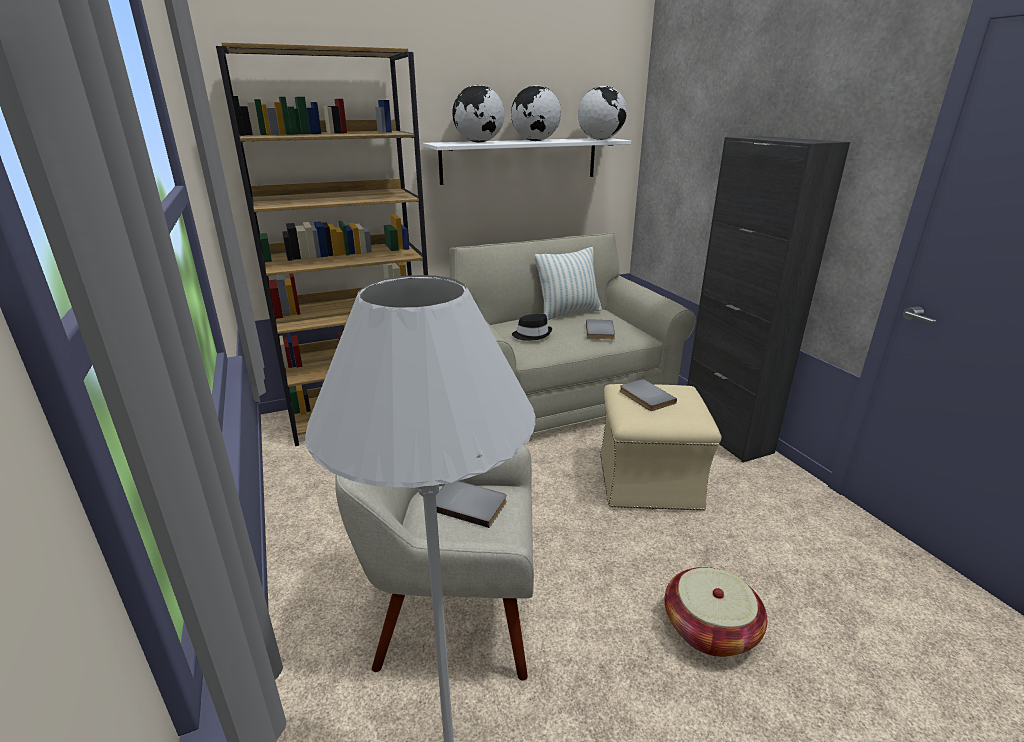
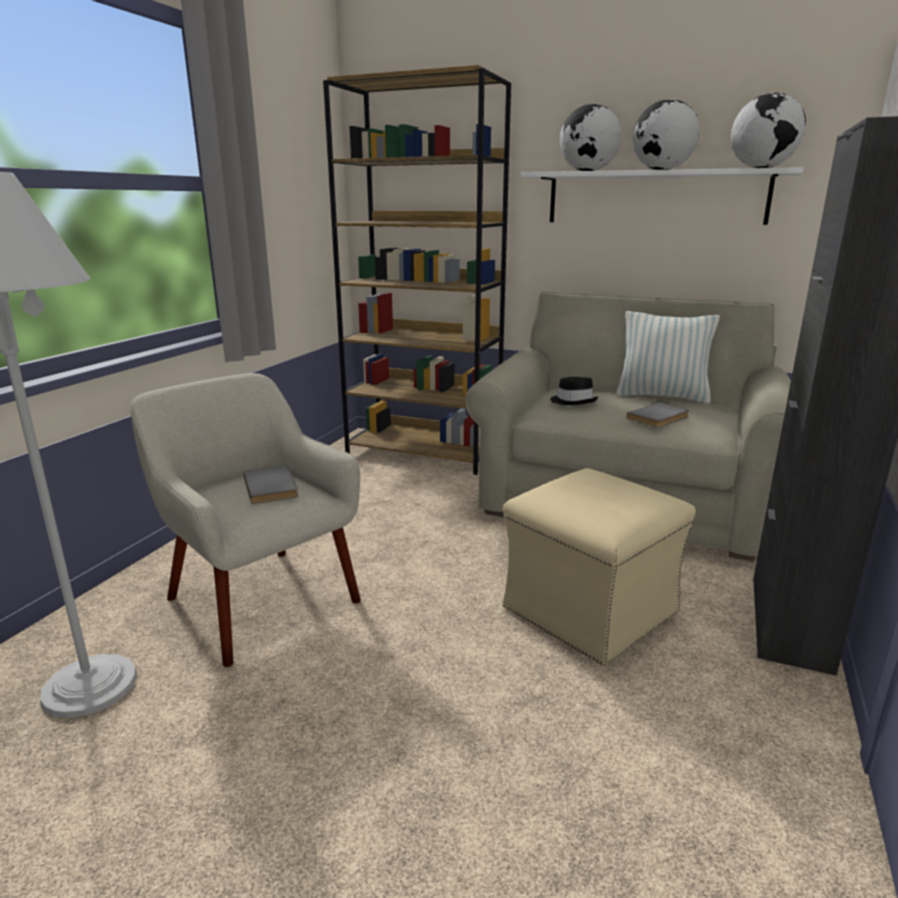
camera: 45 degrees right, 5 degrees down
(645, 397) = (591, 486): grey book -> none
(709, 628) = (414, 749): basket -> none

